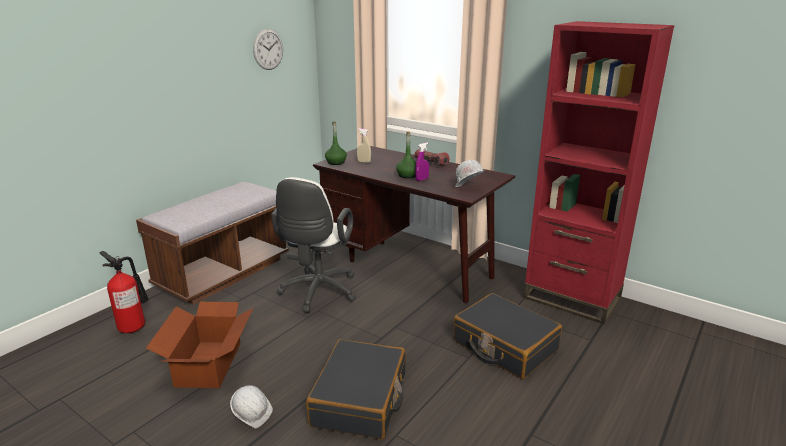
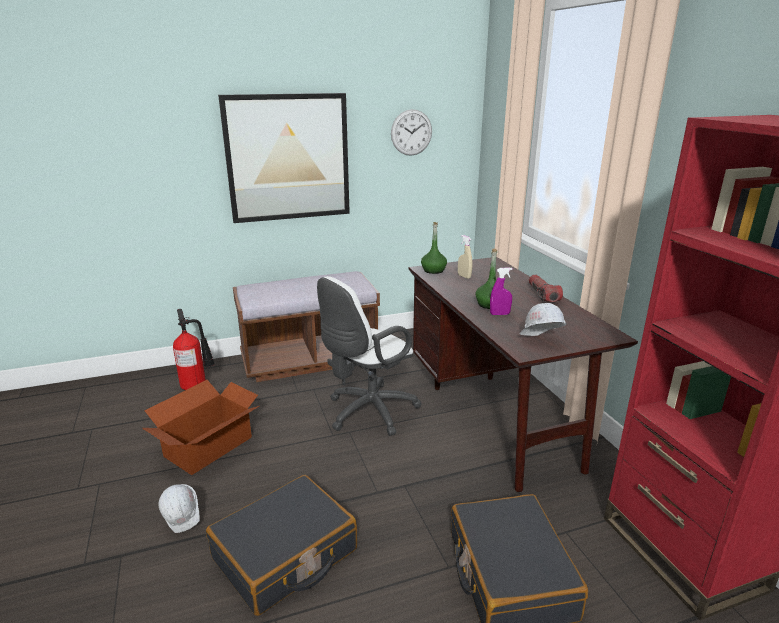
camera: 35 degrees right, 0 degrees up
(172, 81) = (288, 158): none -> picture

